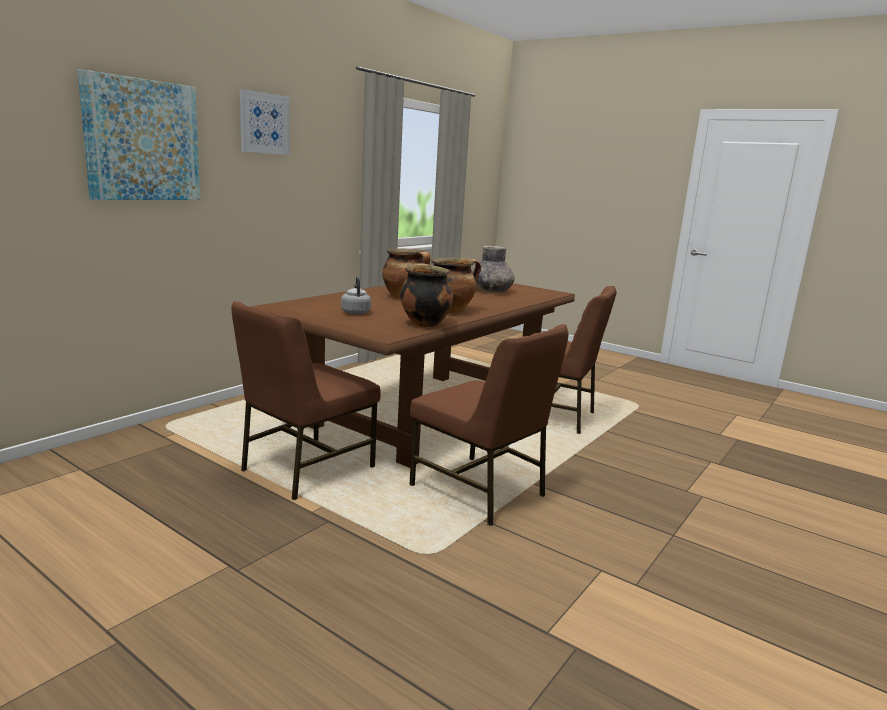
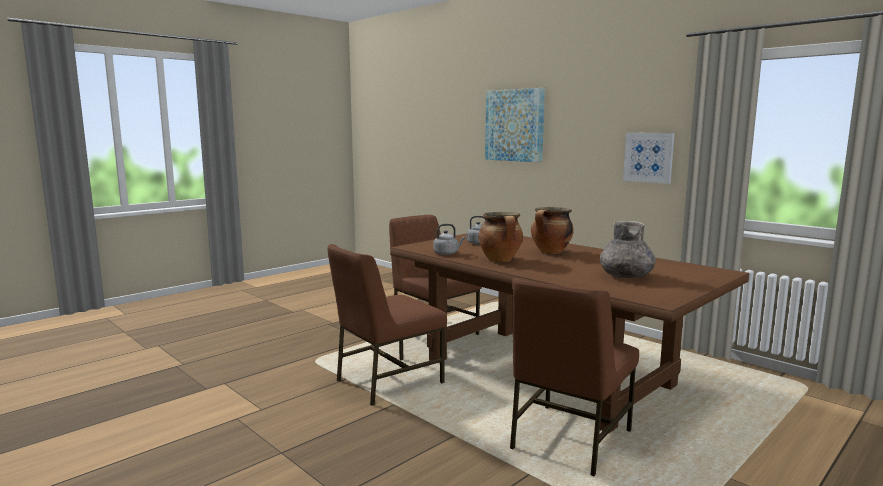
camera: 100 degrees right, 5 degrees down
(264, 123) = (597, 104): picture -> picture (648, 157)
(424, 324) = (447, 253): cooking pot -> grey kettle

